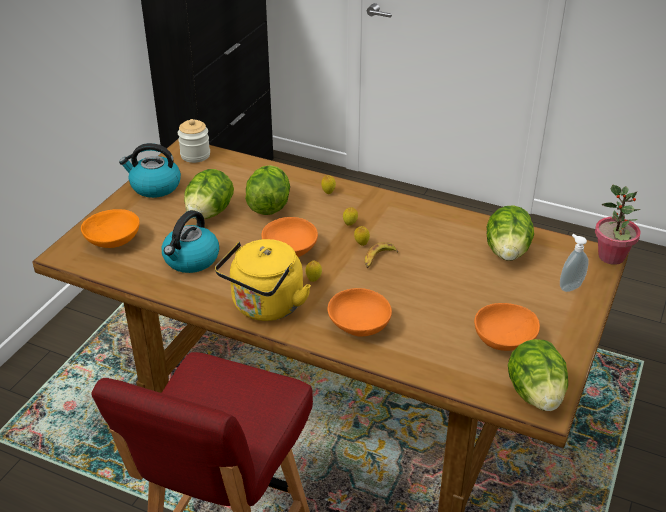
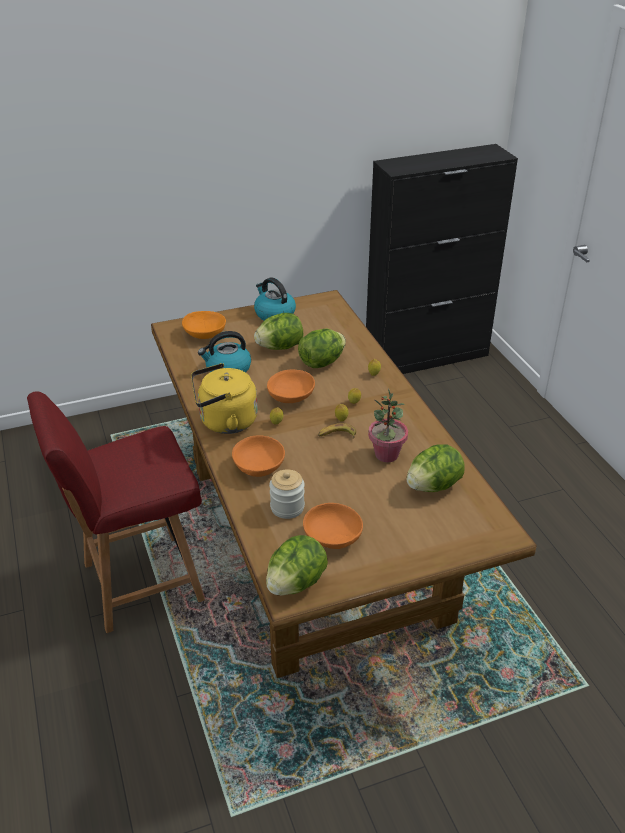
camera: 45 degrees right, 0 degrees up
(195, 155) = (327, 306): jar -> jar (287, 507)
(569, 286) = (440, 537): soap dispenser -> none
(611, 257) = (511, 540): potted plant -> potted plant (386, 455)

